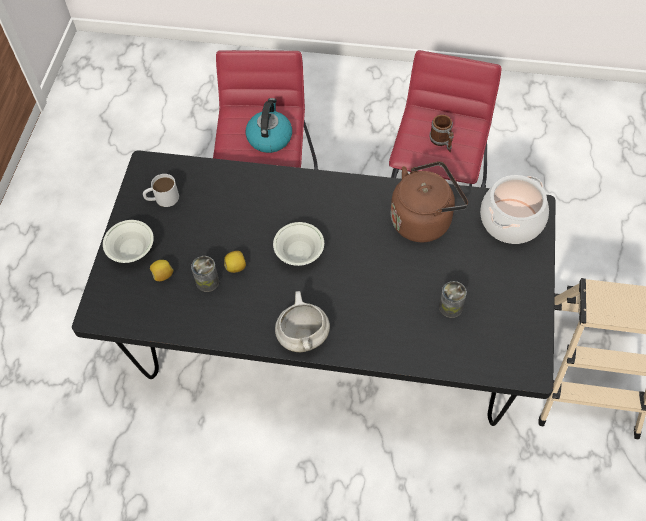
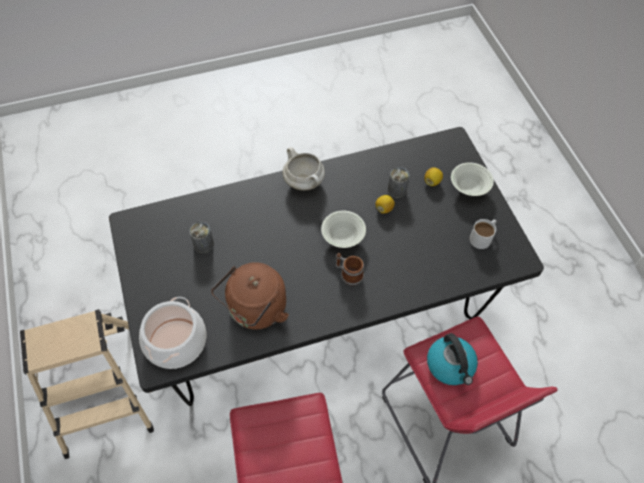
camera: 150 degrees right, 0 degrees up
(442, 142) = (280, 440): mug -> mug (348, 274)

